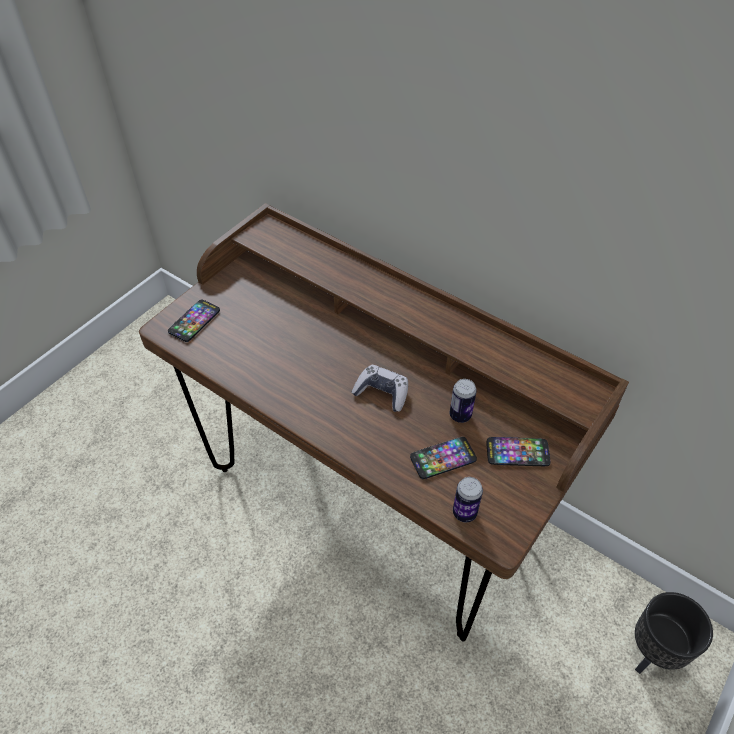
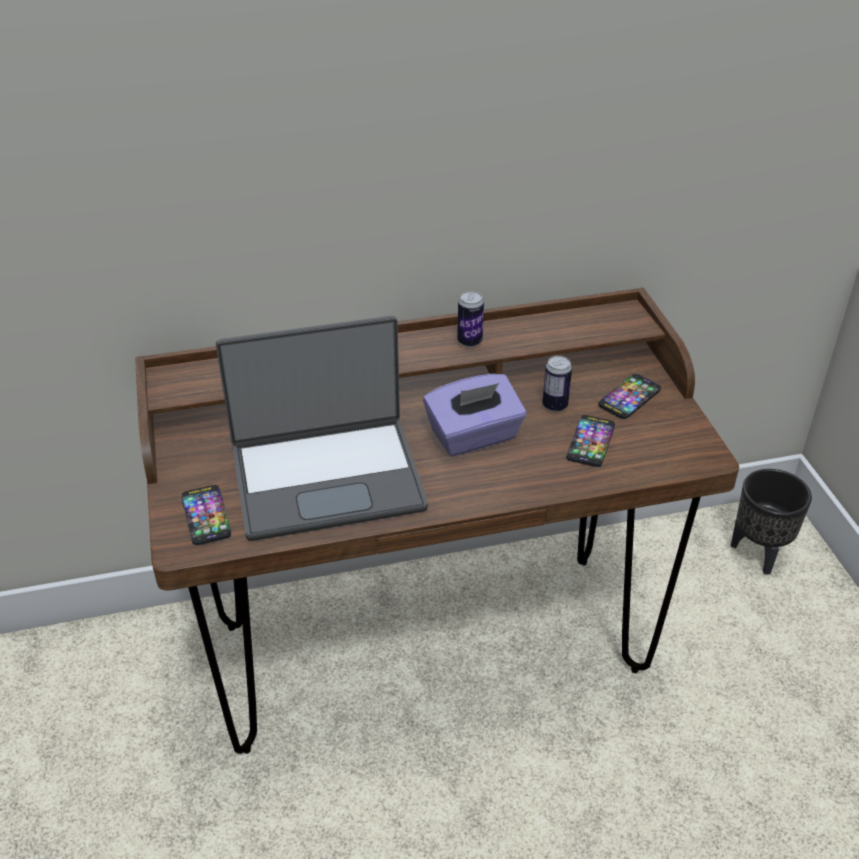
camera: 50 degrees left, 10 degrees down
(273, 349) = (327, 478): none -> laptop
(382, 393) = (474, 436): game controller -> purple tissue box
(464, 513) = (660, 462): can -> can (469, 341)

